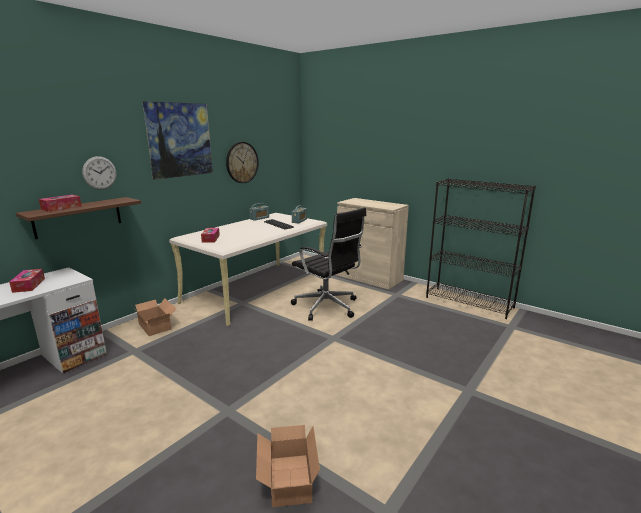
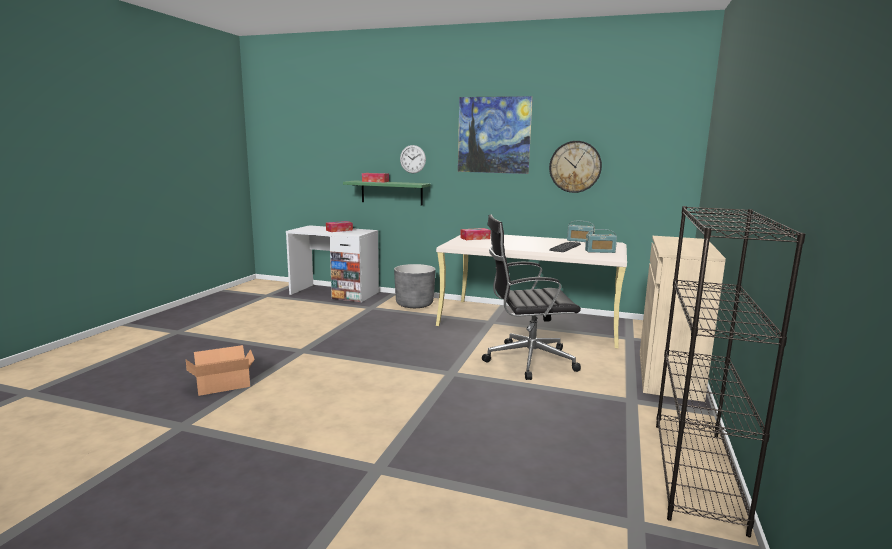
camera: 70 degrees right, 5 degrees down
(78, 217) = (391, 192): brown shelf -> green shelf
(156, 325) = (414, 304): cardboard box -> grey planter
(327, 307) = (527, 360): black office chair -> black office chair turned 60 degrees clockwise

